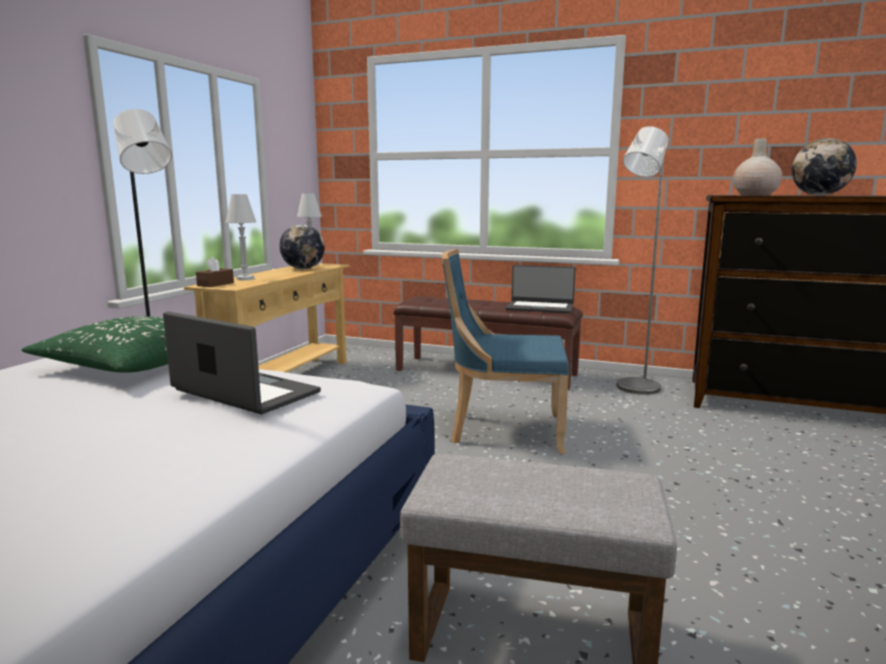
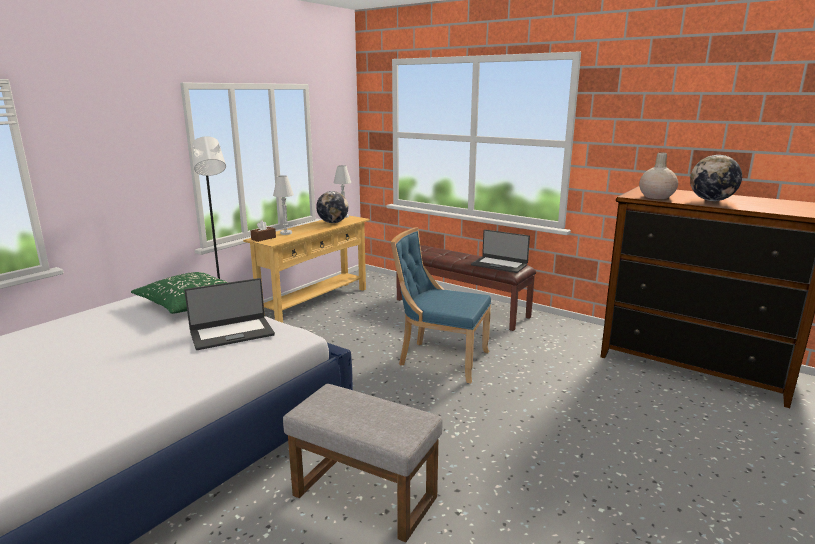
camera: 15 degrees right, 5 degrees up
(244, 392) = (232, 333): laptop -> laptop turned 105 degrees clockwise
(634, 389) = (565, 335): grey floor lamp -> none

